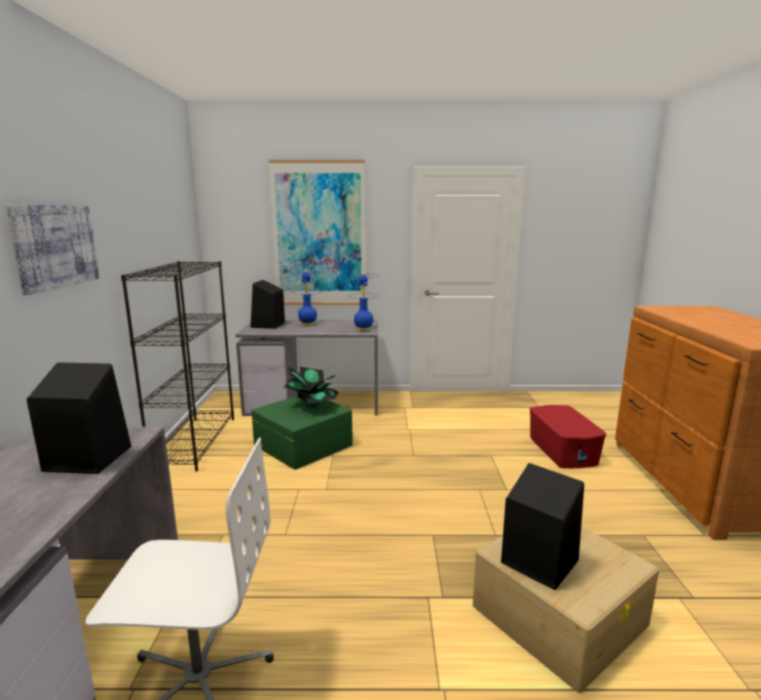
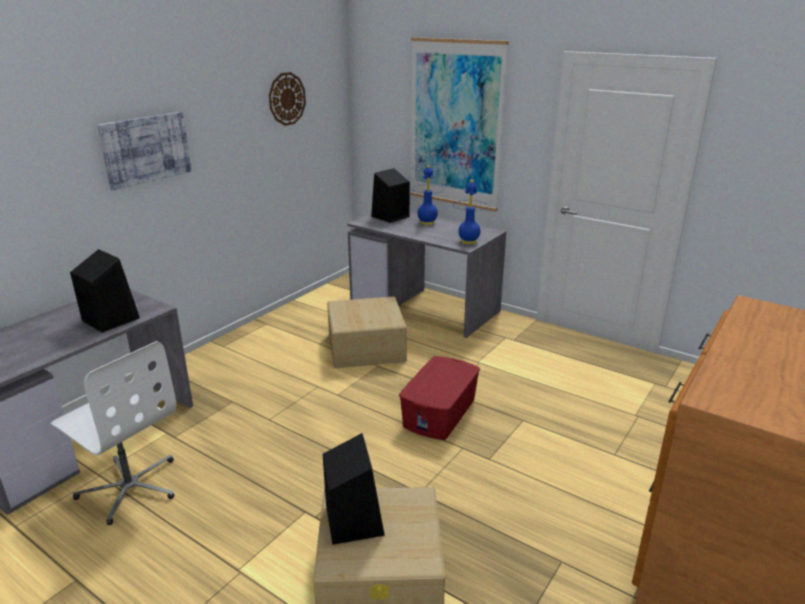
camera: 35 degrees right, 10 degrees up
(161, 211) = (287, 99): none -> wall clock
(195, 442) = (291, 316): black bookcase -> none
(303, 444) = (366, 346): green storage box -> beige storage box
(312, 405) = (378, 312): potted plant -> none
(562, 450) = (612, 445): red storage box -> red storage box (440, 413)

